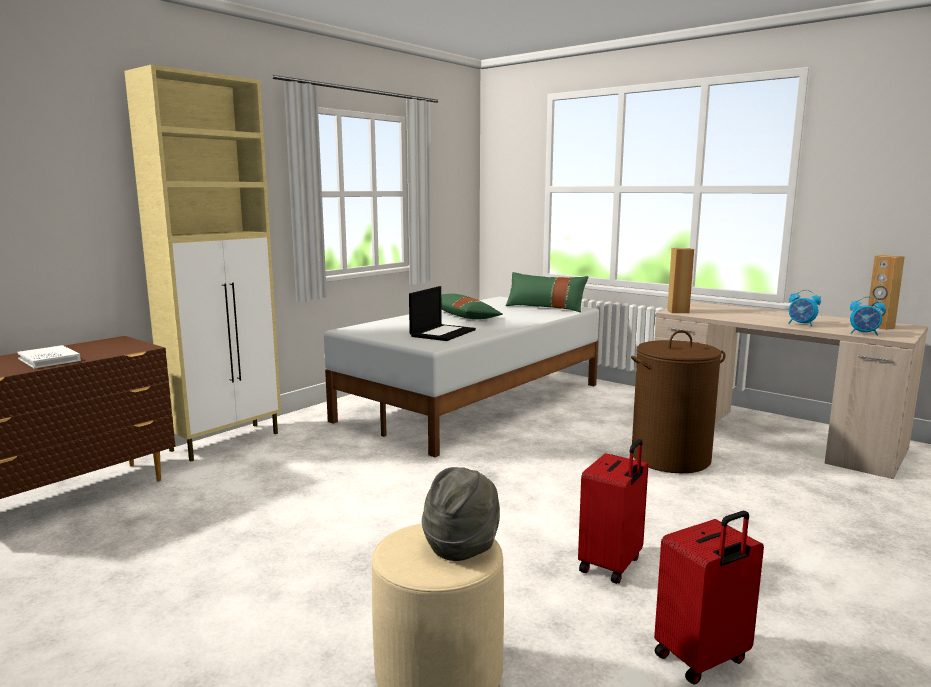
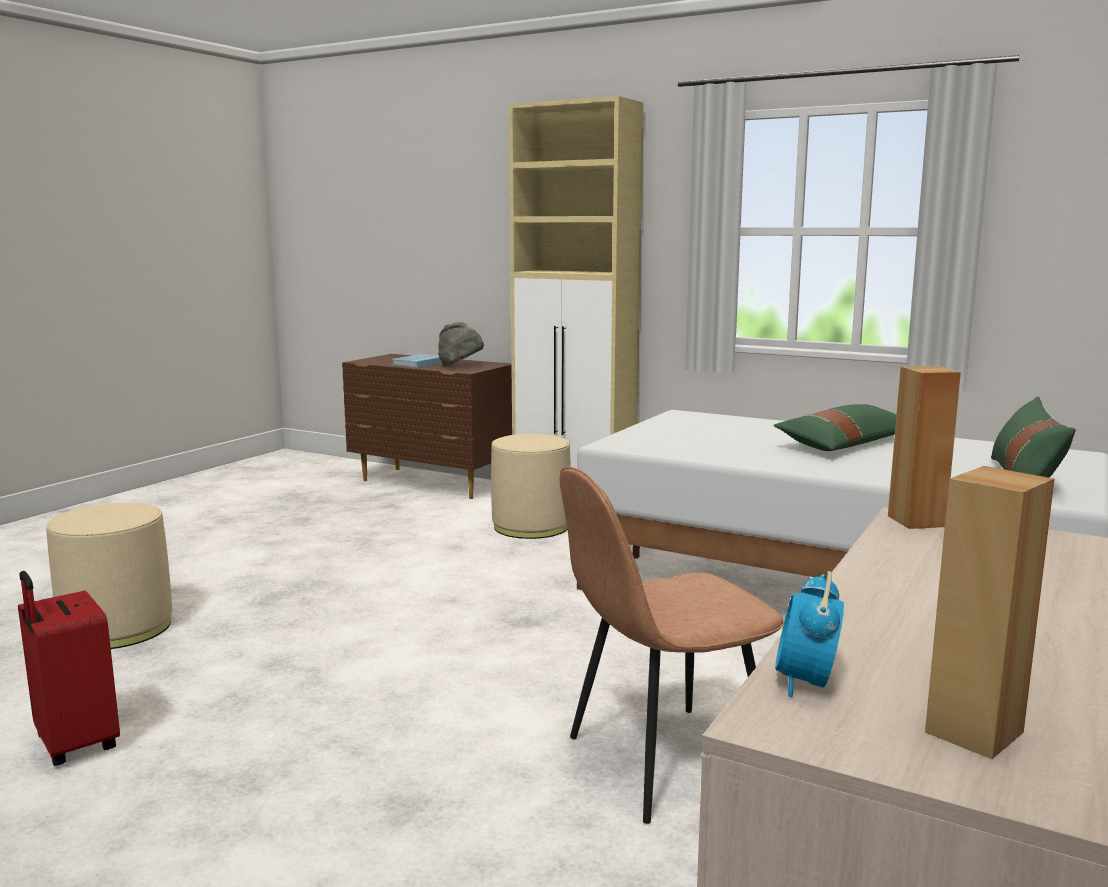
camera: 80 degrees right, 0 degrees up
(49, 359) = (419, 363): white book -> blue book
(279, 461) = (531, 526): none -> beige ottoman
(442, 333) = (703, 443): laptop -> none
(462, 545) = (106, 520): grey hat -> grey hat (460, 366)
(612, 565) = (278, 699): red suitcase -> none
(670, 458) = (664, 762): brown laundry basket -> brown chair
(801, 324) = (883, 622): alarm clock -> none

